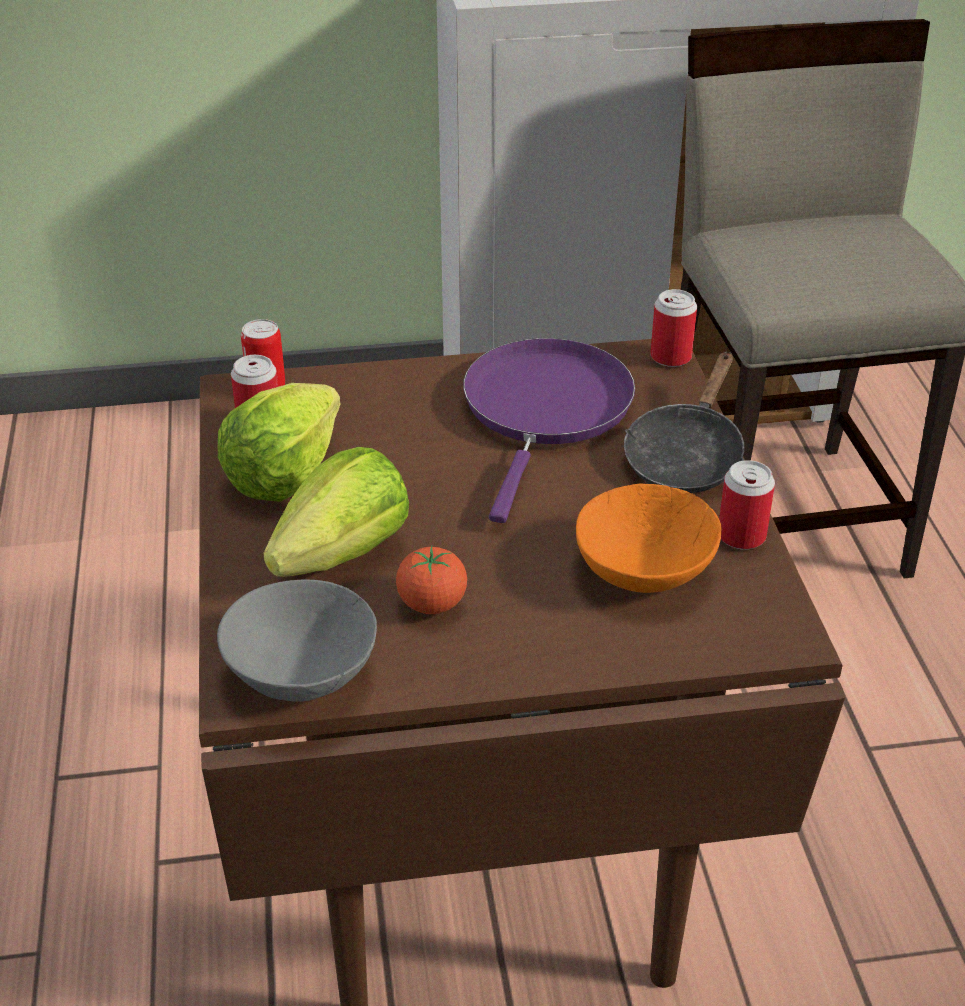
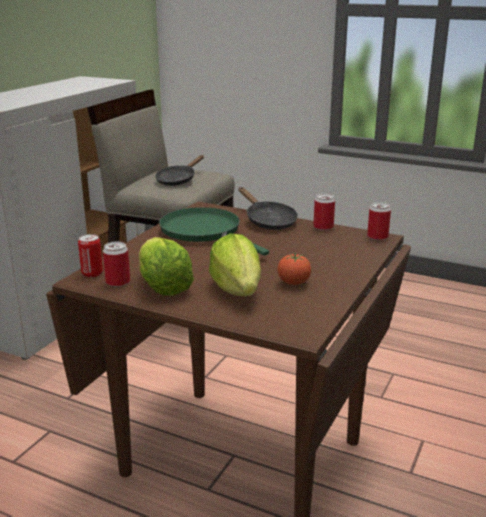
camera: 55 degrees left, 15 degrees down
(301, 673) = (304, 319): grey bowl -> none
(545, 410) = (204, 232): purple frying pan -> green frying pan
(646, 570) = (322, 245): orange bowl -> none
(670, 357) = (207, 206): can -> can (377, 237)
(827, 259) = (178, 180): none -> black frying pan

